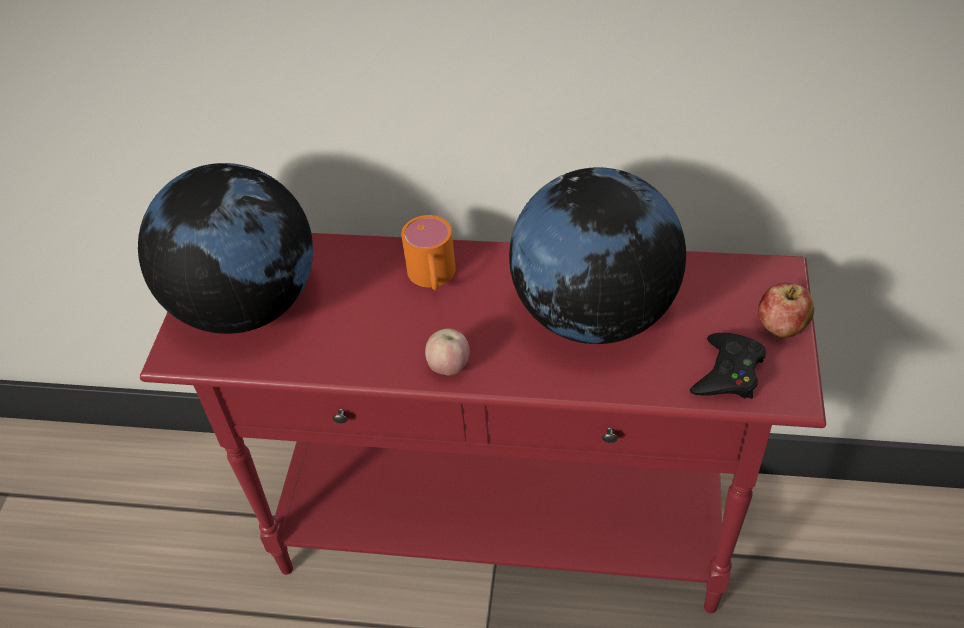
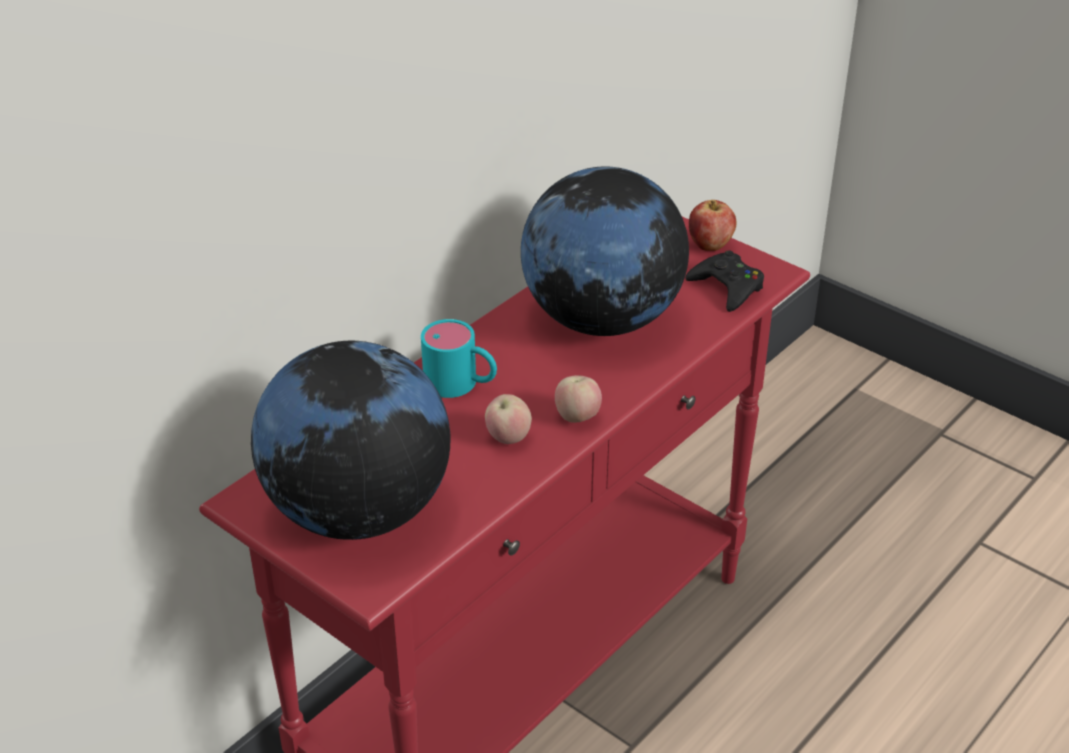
camera: 60 degrees left, 10 degrees down
(390, 339) = (508, 438): none -> apple
(432, 278) = (461, 384): orange mug -> turquoise mug

